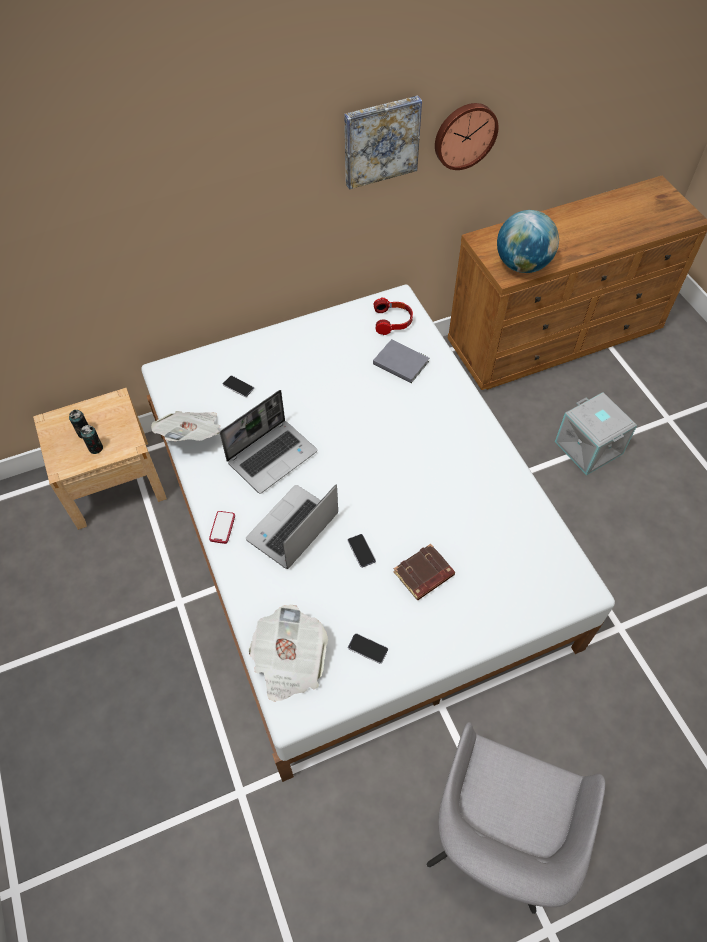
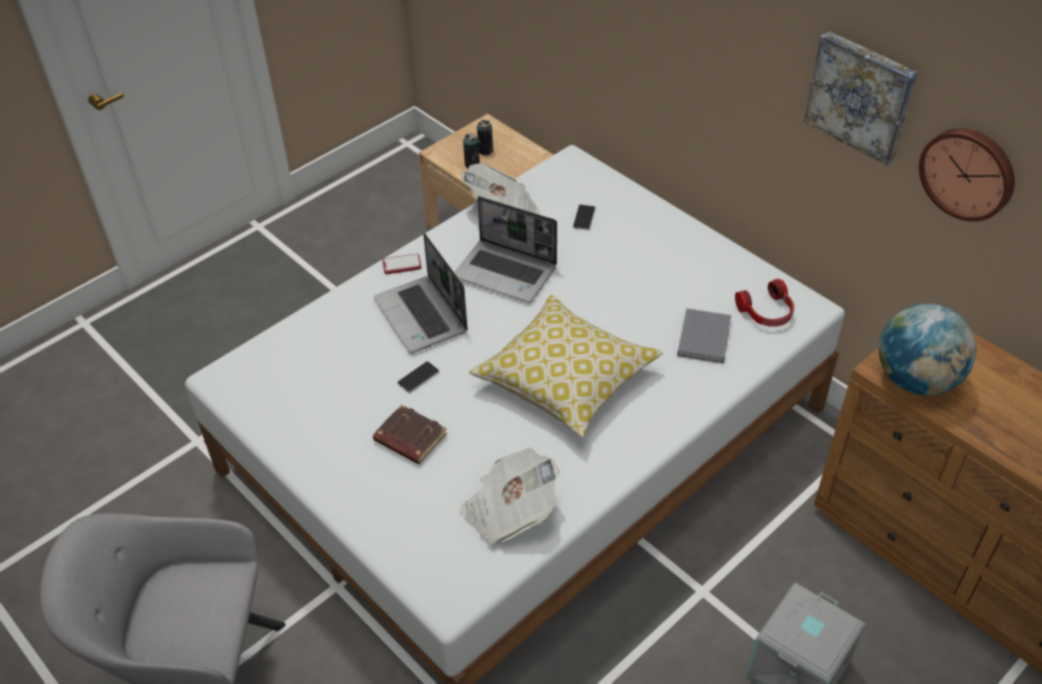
camera: 70 degrees right, 10 degrees down
(289, 662) = (270, 360): newspaper -> newspaper (509, 511)
(293, 529) = (422, 316): laptop -> laptop turned 135 degrees counterclockwise
(368, 648) = (303, 416): phone -> none
(405, 454) = (566, 380): none -> pillow

